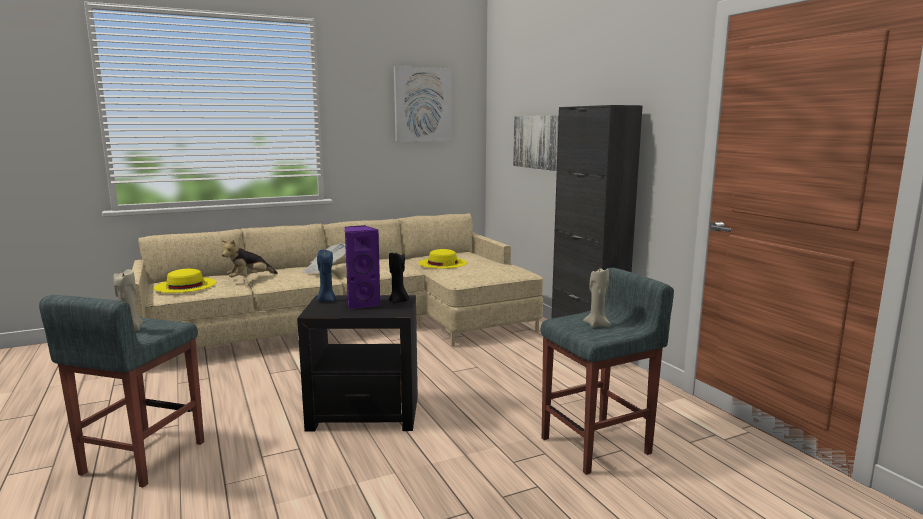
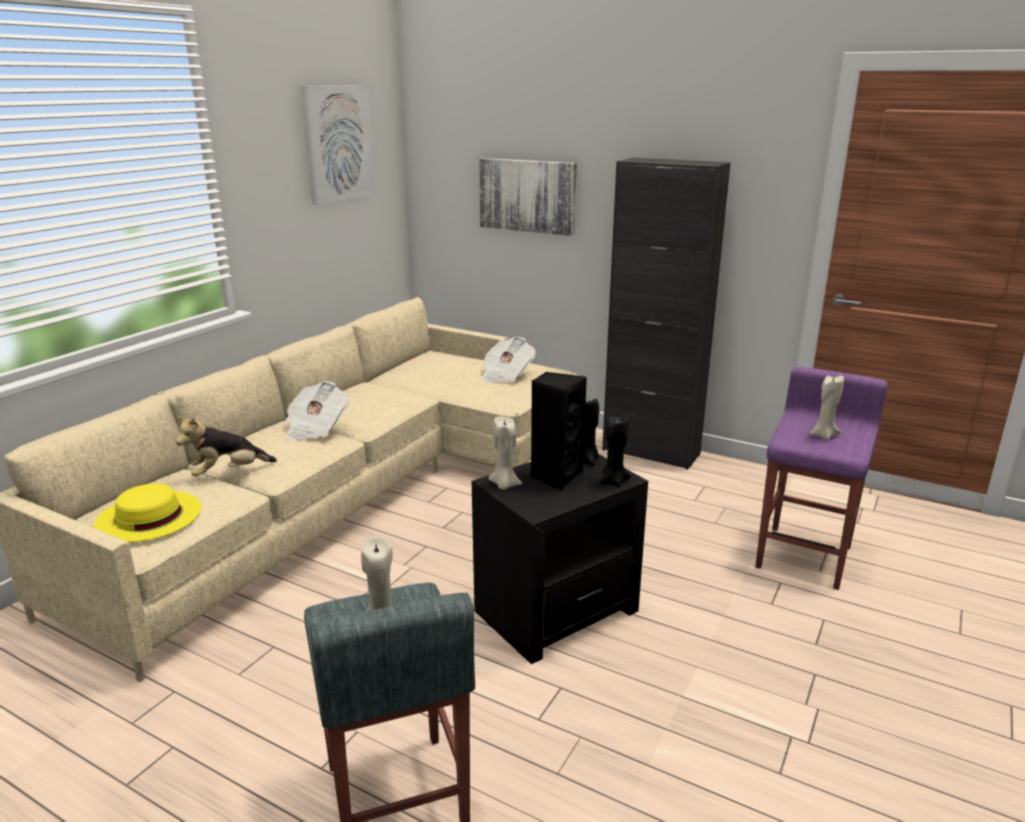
camera: 35 degrees left, 10 degrees up
(249, 278) = (228, 473): plush toy -> plush toy turned 45 degrees clockwise
(326, 300) = (504, 485): blue candle -> beige candle
(362, 303) = (555, 477): purple speaker -> black speaker
(388, 313) = (613, 481): none -> black candle
(442, 263) = (439, 377): yellow hat -> none
(486, 268) = (506, 375): none -> newspaper
(597, 445) = (804, 555): grey stool -> purple stool

